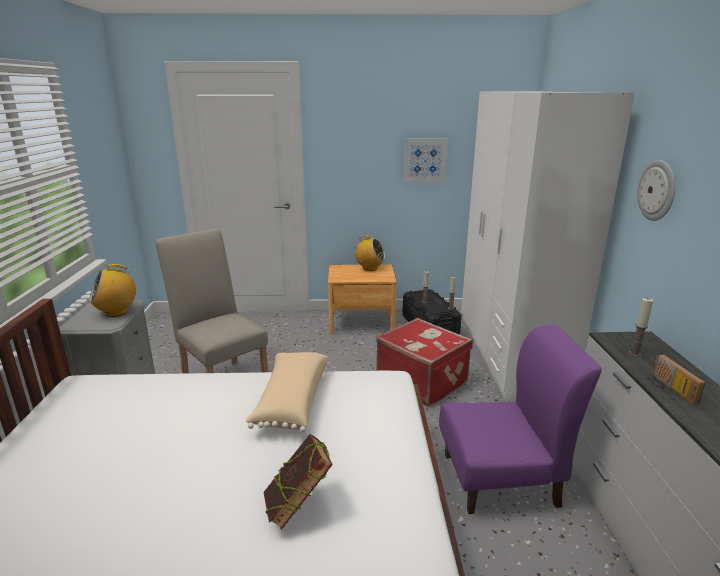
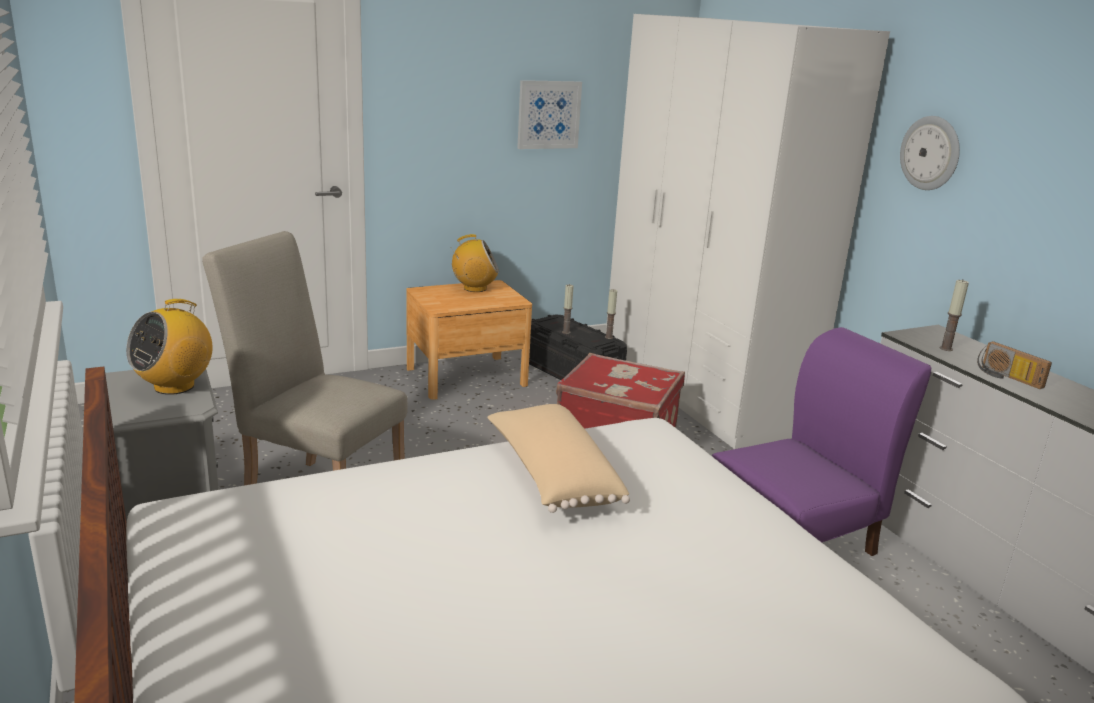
camera: 25 degrees left, 0 degrees up
(298, 508) = (693, 588): book -> none

